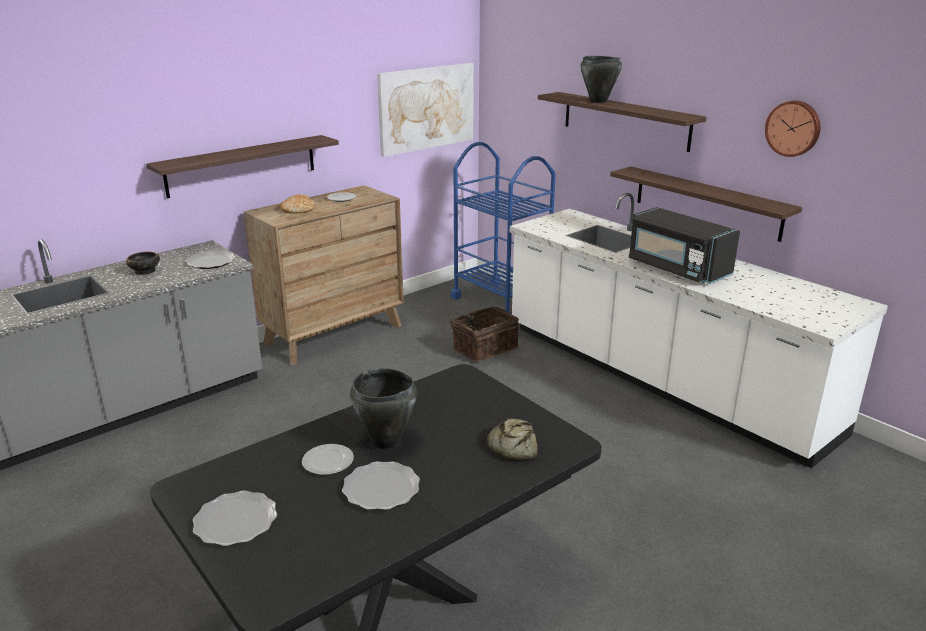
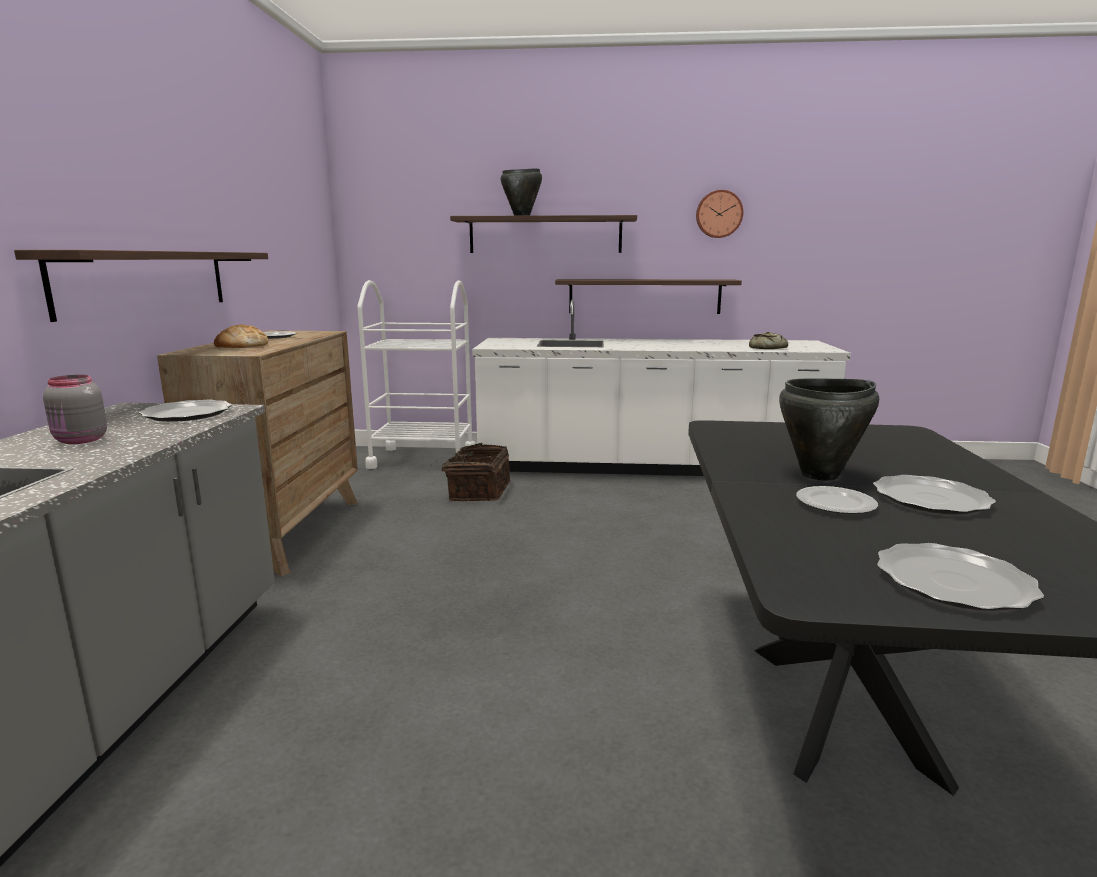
camera: 45 degrees left, 10 degrees down
(144, 271) = (80, 440): bowl -> grey jar
(426, 108) = (304, 242): picture -> none
(501, 301) = (423, 459): blue cart -> white cart
(513, 446) = (890, 444): bread -> bread (767, 348)
(677, 269) = (669, 346): black microwave -> none

